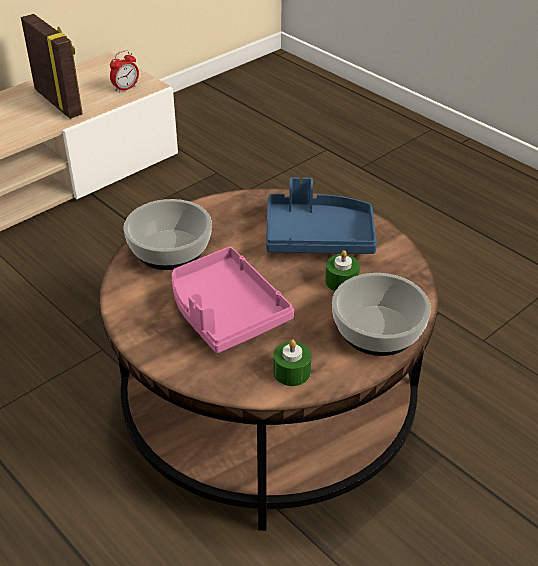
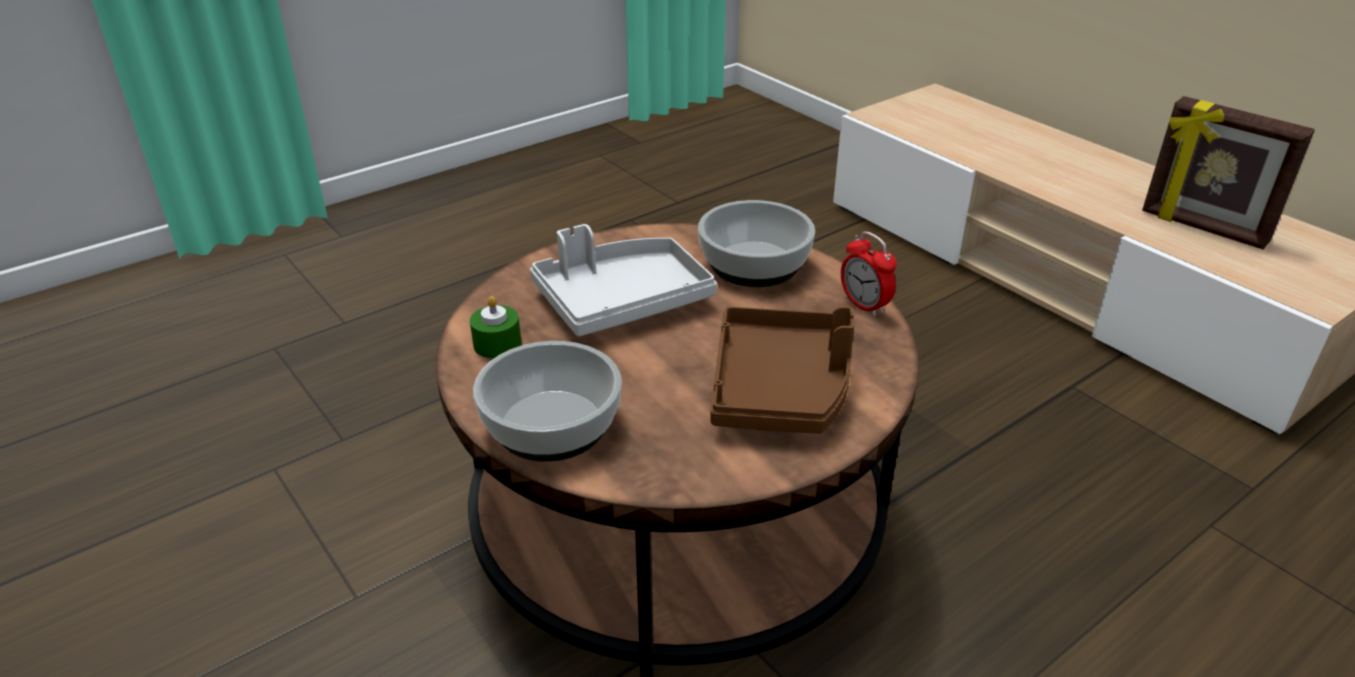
camera: 95 degrees right, 5 degrees down
(59, 102) = (1202, 228): picture frame -> picture frame turned 75 degrees clockwise
(126, 88) = (1289, 281): alarm clock -> alarm clock (864, 305)
(225, 312) = (621, 301): pink tray -> grey tray
(318, 237) = (781, 388): blue tray -> brown tray
(341, 281) = (667, 401): green candle -> none

